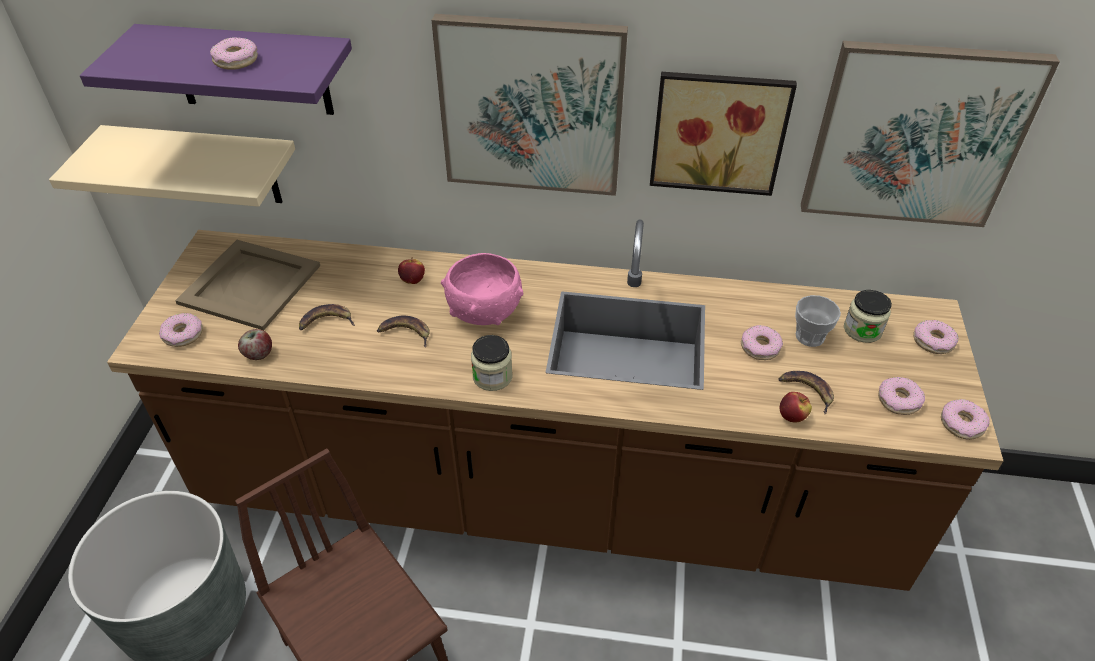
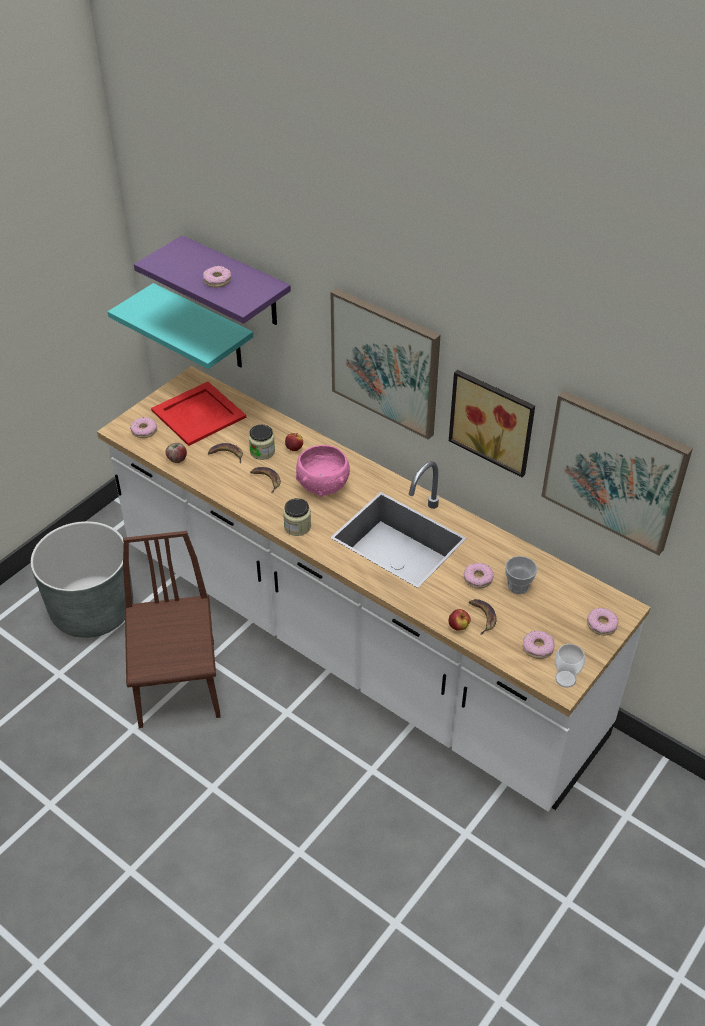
camera: 30 degrees right, 0 degrees up
(206, 165) = (204, 327): beige shelf -> turquoise shelf
(250, 285) = (198, 414): beige tray -> red tray
(547, 496) = (352, 642): brown counter -> white counter
(862, 330) = (559, 597): jar -> jar (262, 451)
(962, 424) = (565, 679): donut -> cup

